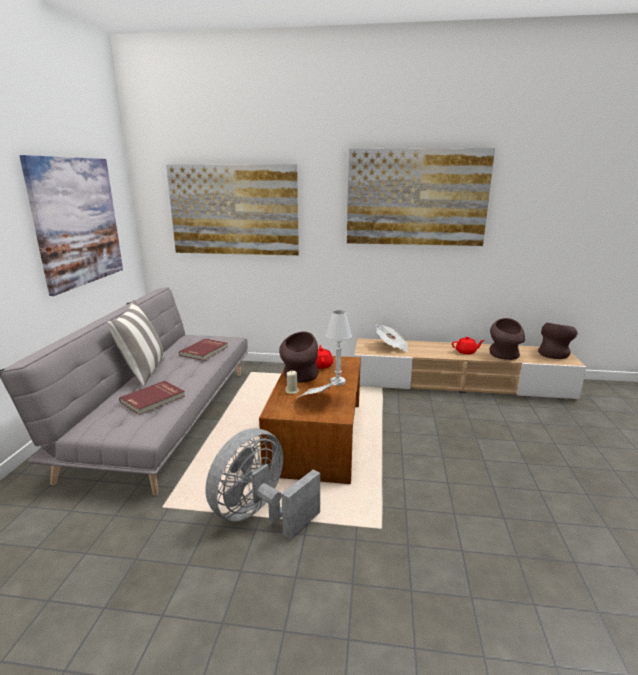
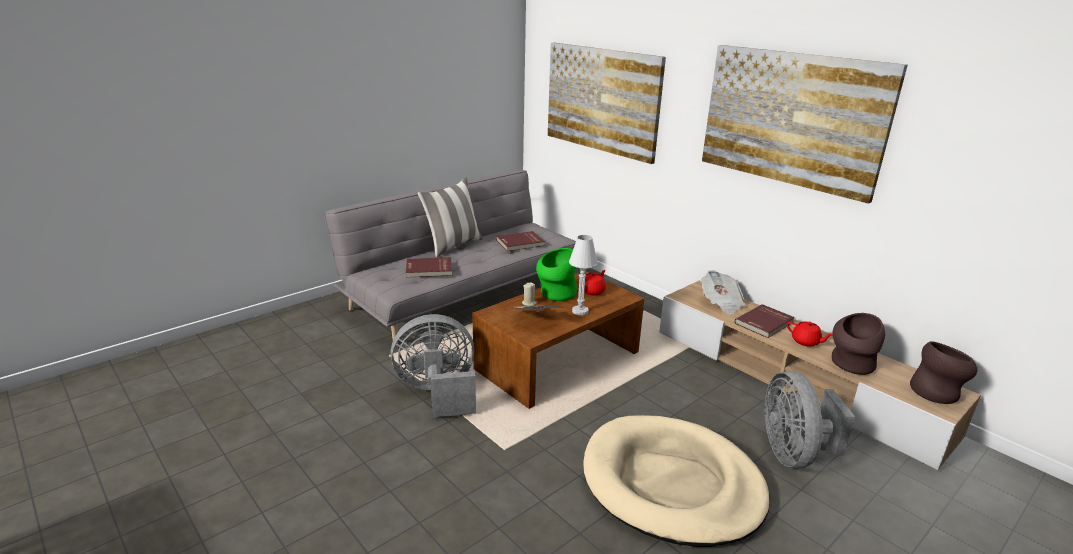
camera: 40 degrees right, 5 degrees up
(77, 222) = (445, 96): picture -> none
(300, 377) = (555, 294): brown vase -> green vase
(432, 349) = (765, 323): none -> red book
(504, 481) = (671, 484): none -> beige dog bed
(521, 425) = (793, 453): none -> grey fan

